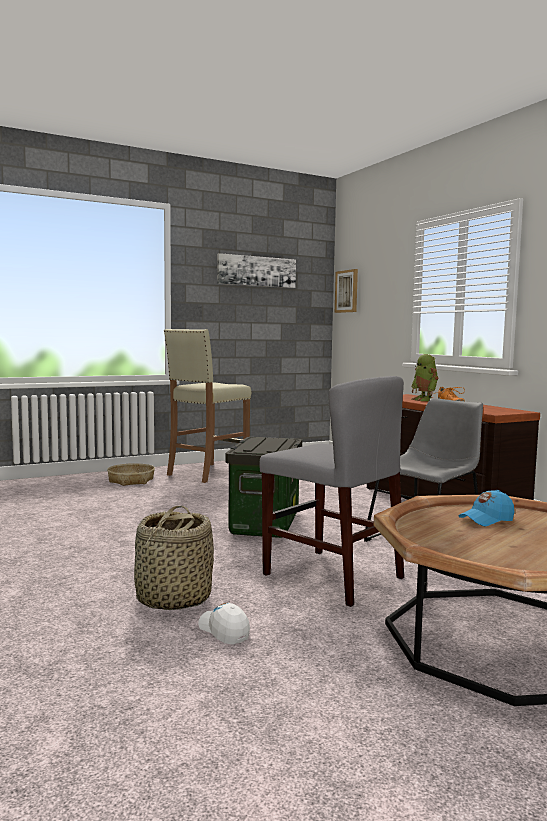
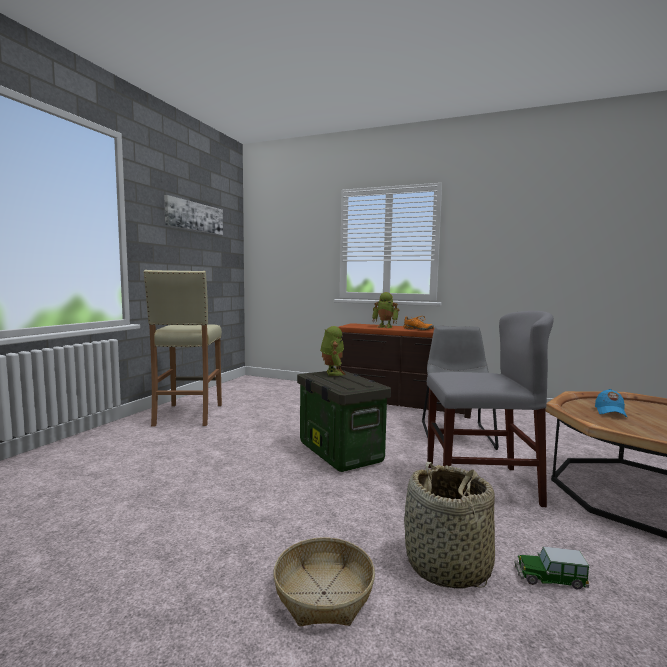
camera: 40 degrees left, 0 degrees up
(131, 480) = (123, 442): basket -> basket (323, 593)
(224, 631) = (549, 578): white cap -> toy car
(274, 439) = (332, 373): none -> toy robot
(347, 291) = (262, 241): picture -> none

